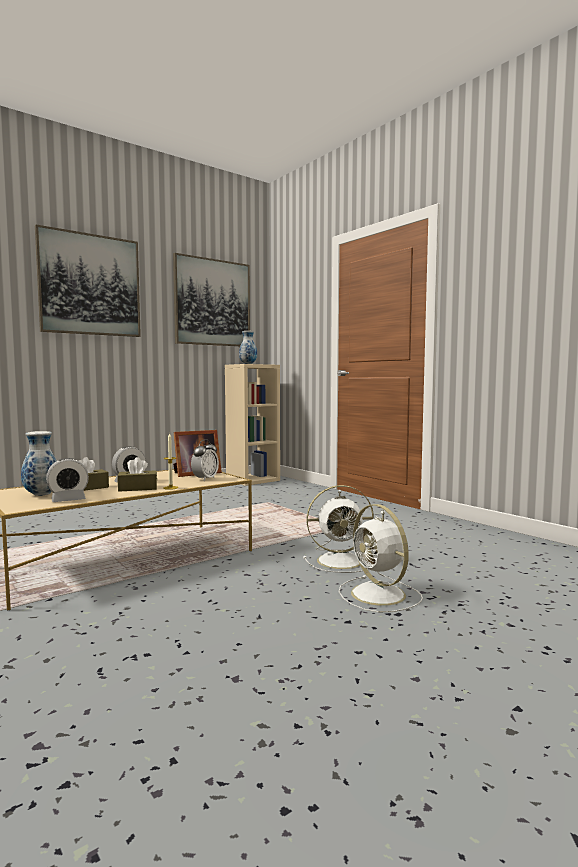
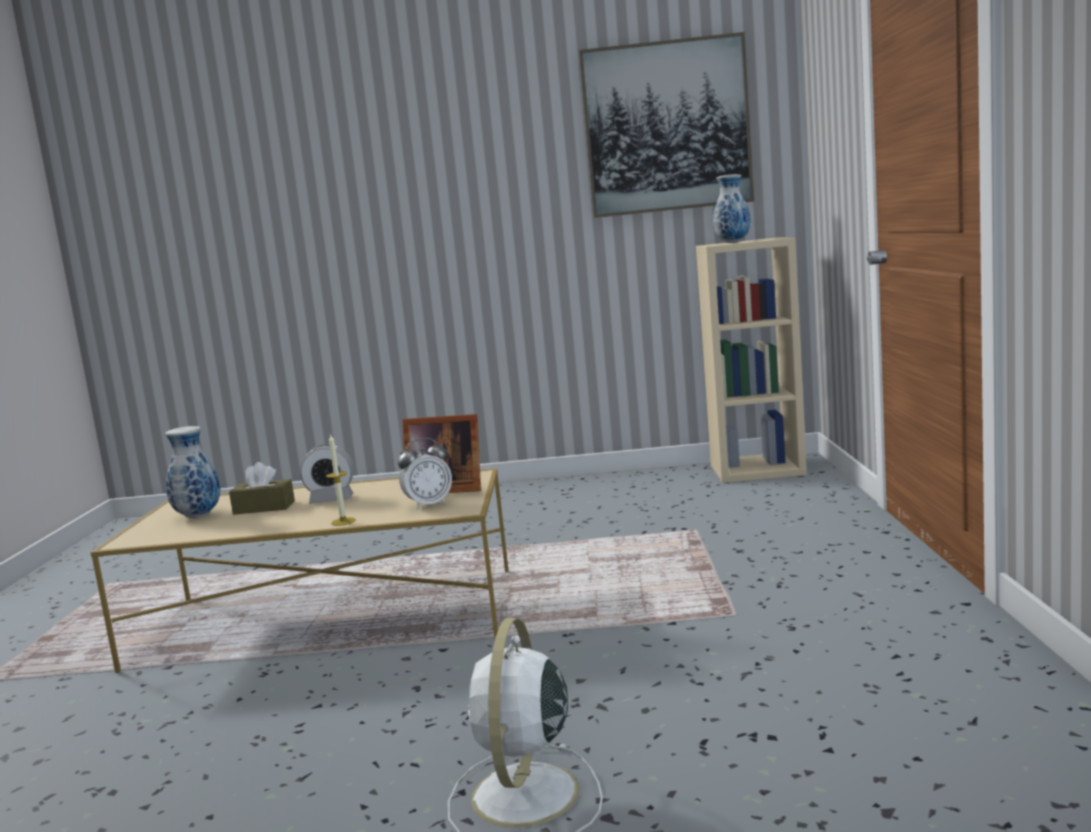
camera: 40 degrees right, 5 degrees up
(68, 500) = (196, 532): alarm clock -> none
(90, 285) = (437, 143): picture -> none
(137, 488) = (308, 517): brown tissue box -> none
(342, 561) = (594, 699): white fan -> none

